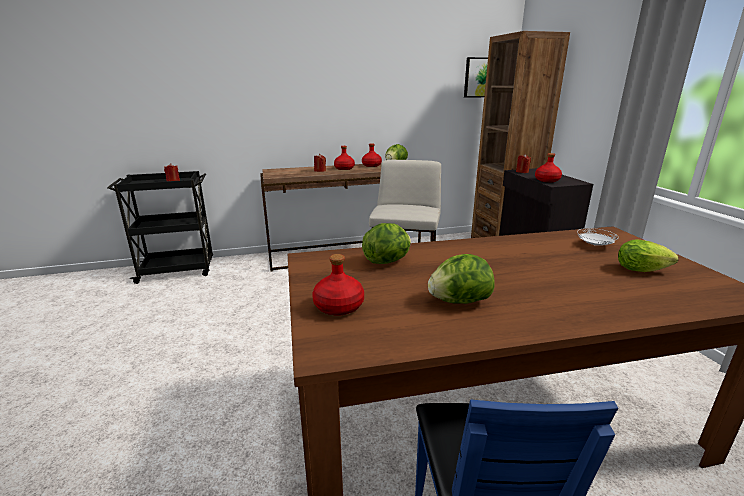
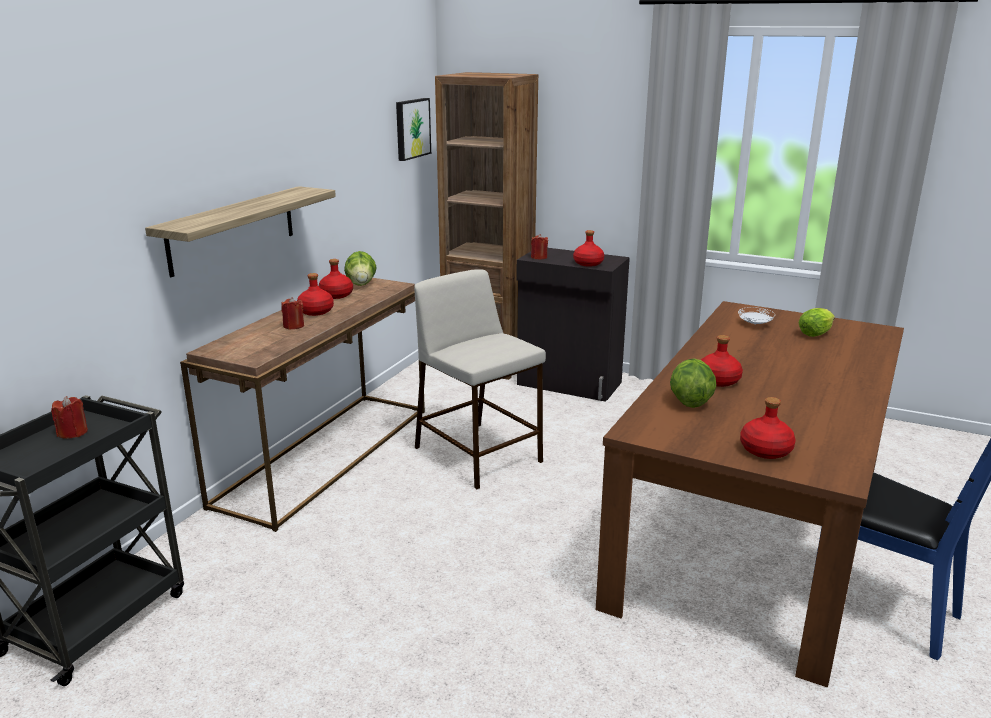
camera: 50 degrees left, 0 degrees up
(307, 113) = (233, 229): none -> shelf
(445, 260) = (718, 380): none -> red bottle
(459, 301) = (803, 406): lettuce -> none

